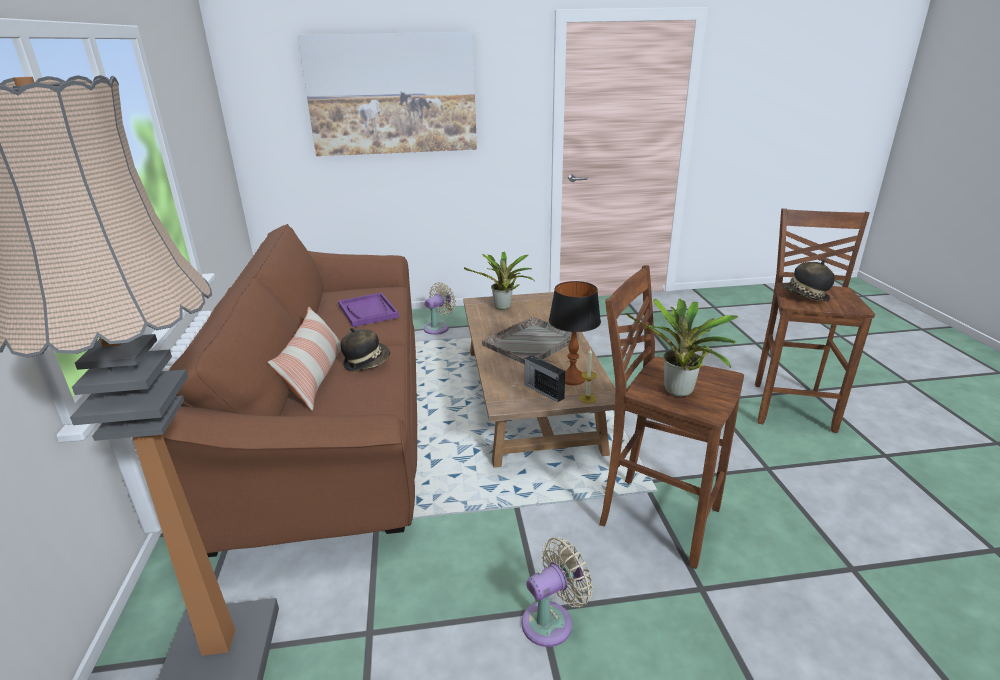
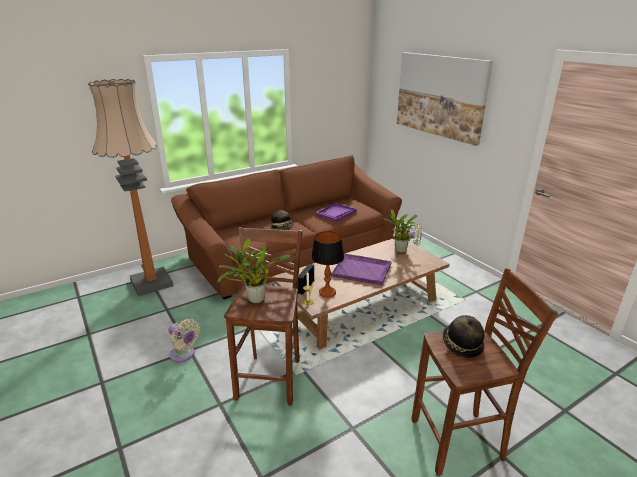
camera: 65 degrees right, 0 degrees up
(315, 377) = (262, 223): pillow -> none
(532, 342) = (362, 270): grey tray -> purple tray

